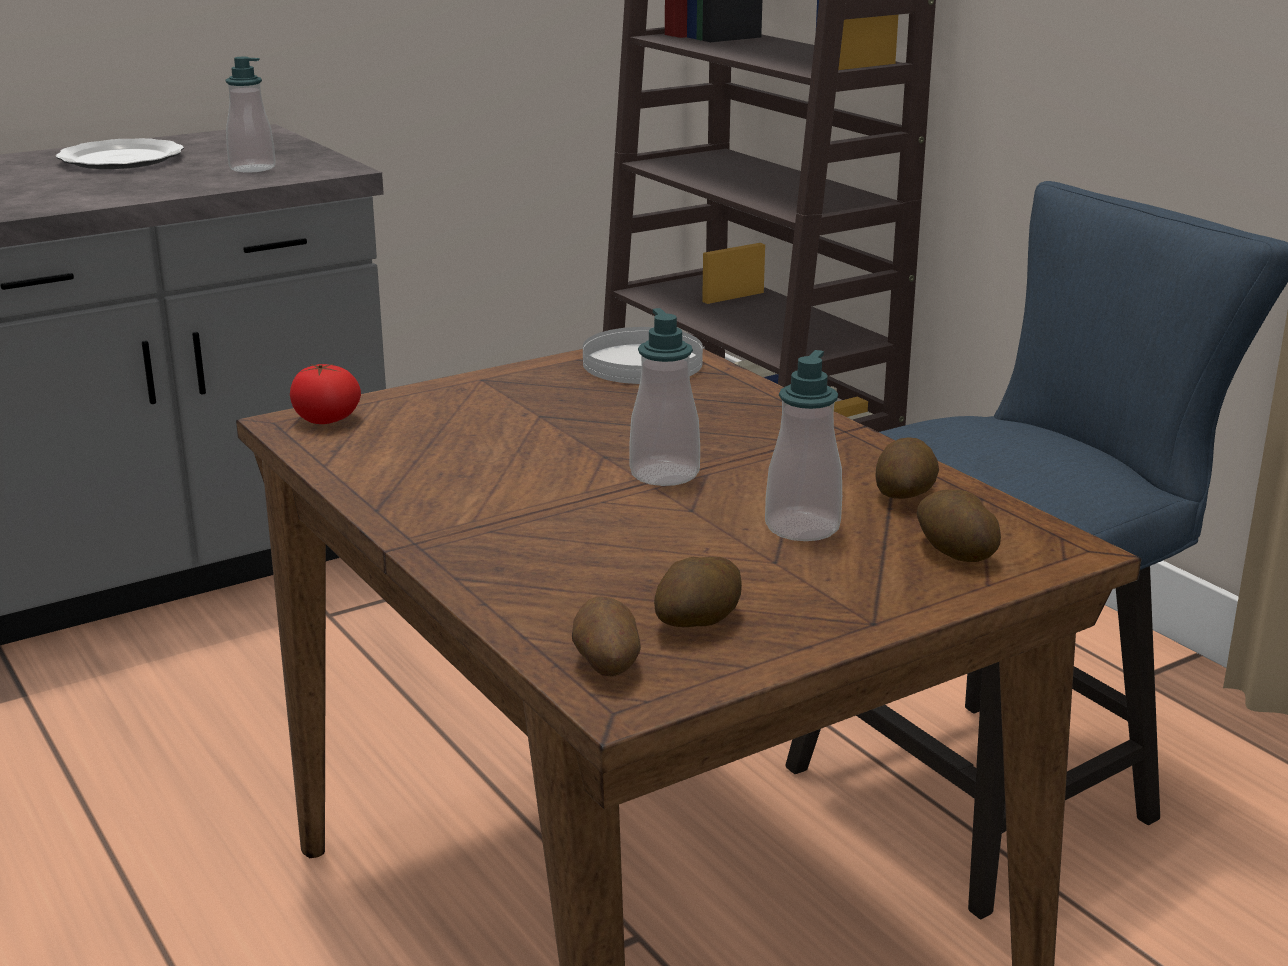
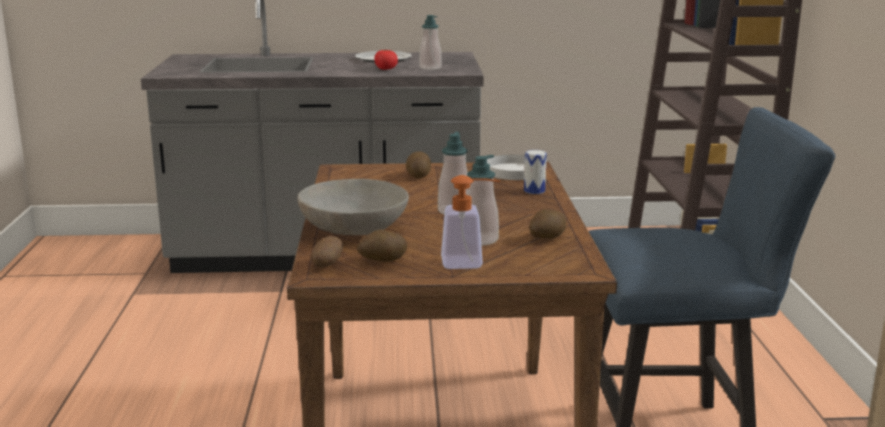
camera: 30 degrees right, 5 degrees down
(326, 420) = (351, 170): tomato -> tomato (386, 69)
(533, 560) = (354, 229): none -> grey bowl
(736, 398) = (534, 191): none -> can
(861, 584) = (470, 263): none -> soap dispenser
(954, 552) = (531, 261): potato -> potato (418, 175)

